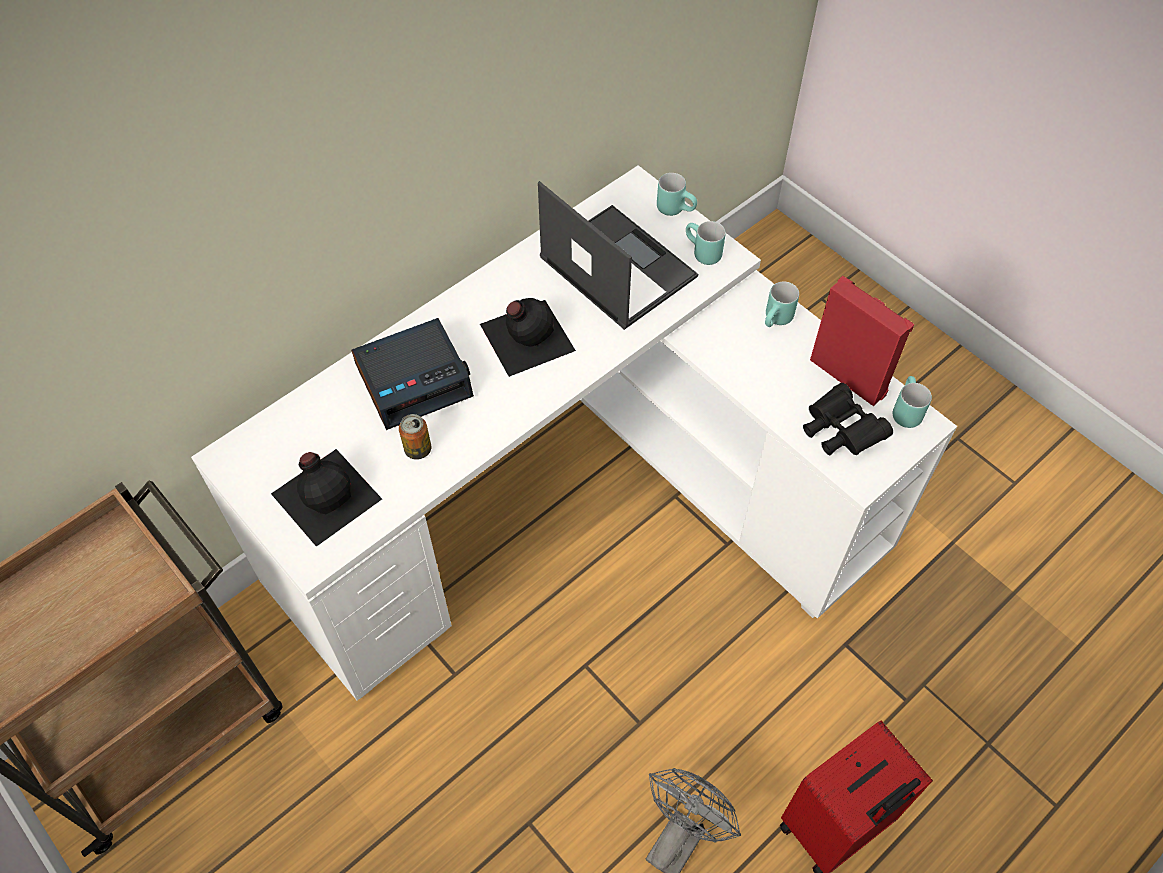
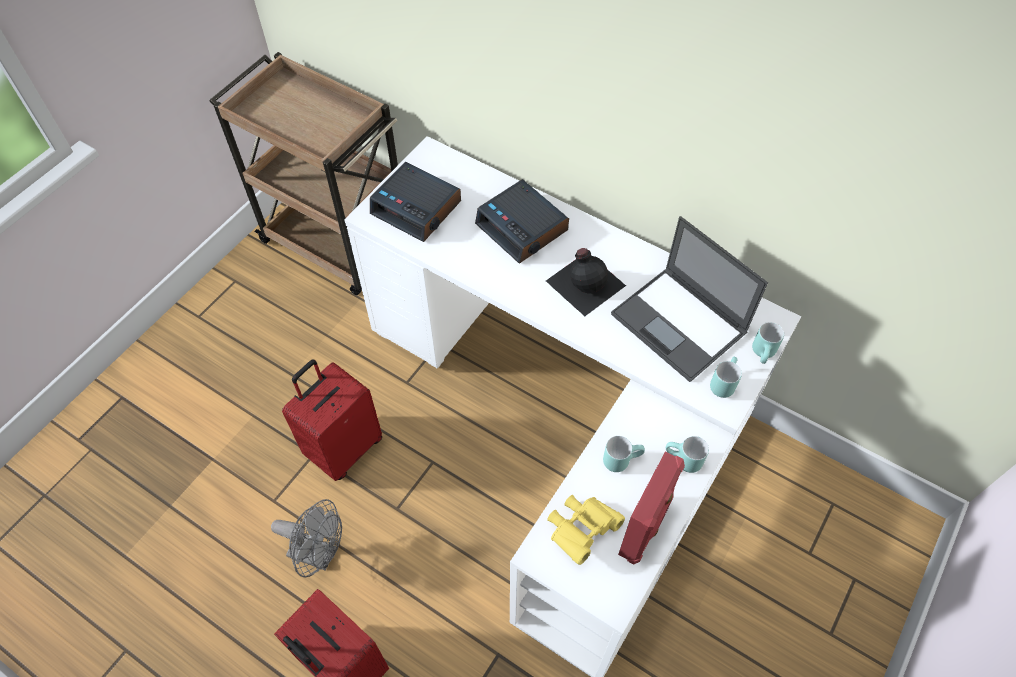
camera: 75 degrees right, 0 degrees up
(326, 494) = (417, 208): black bottle -> alarm clock
(418, 449) = (466, 245): can -> none
(531, 777) = (344, 448): none -> red suitcase
(616, 266) = (680, 324): laptop -> laptop turned 105 degrees clockwise
(839, 431) = (581, 530): black binoculars -> yellow binoculars
(904, 410) = (623, 582): turquoise mug -> turquoise mug (621, 458)

